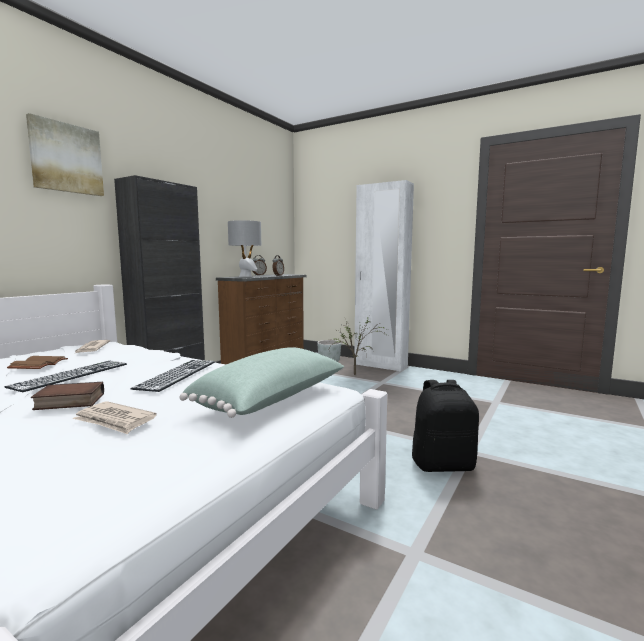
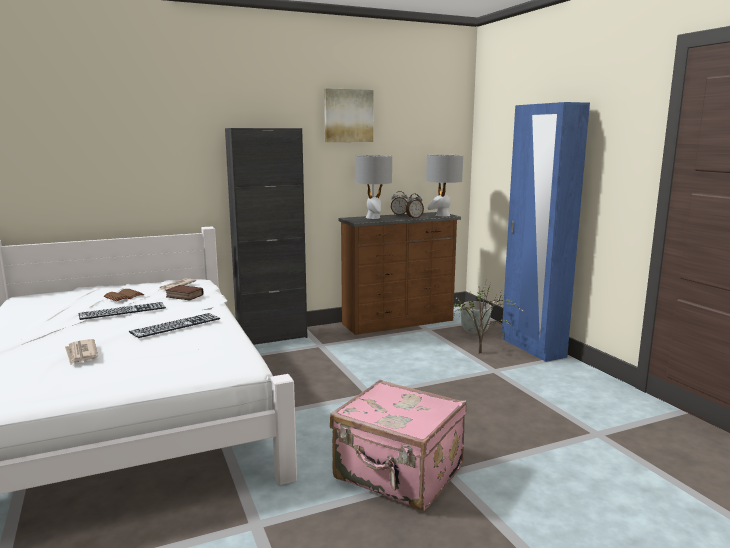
camera: 35 degrees right, 5 degrees up
(66, 158) = (182, 116): picture -> picture (348, 116)
(68, 402) = (86, 333): book -> book (183, 296)
(273, 401) = (185, 364): green pillow -> none
(292, 274) = (442, 215): none -> grey table lamp
(380, 365) = (532, 348): white wardrobe -> blue wardrobe
(443, 465) = (398, 475): black backpack -> pink suitcase

